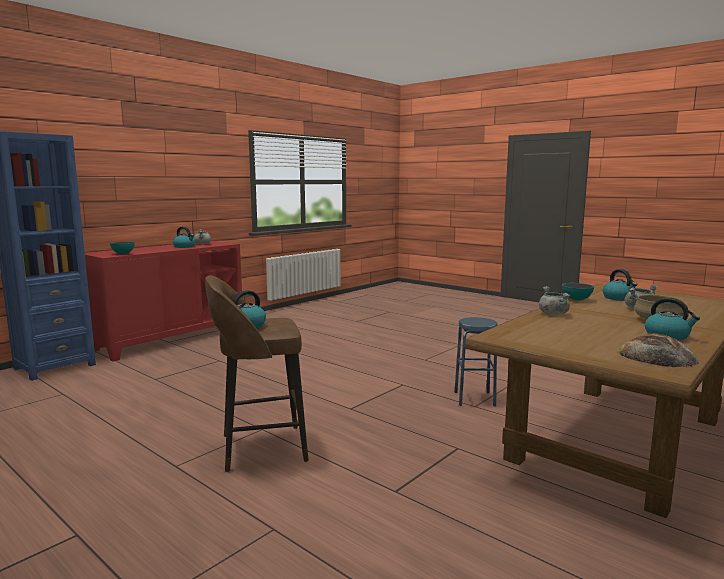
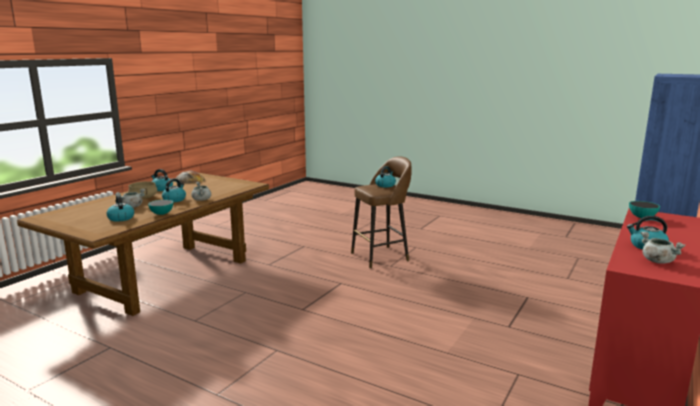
camera: 170 degrees right, 5 degrees up
(474, 398) = (242, 299): blue stool -> none
(597, 316) = (174, 199): none -> kettle

